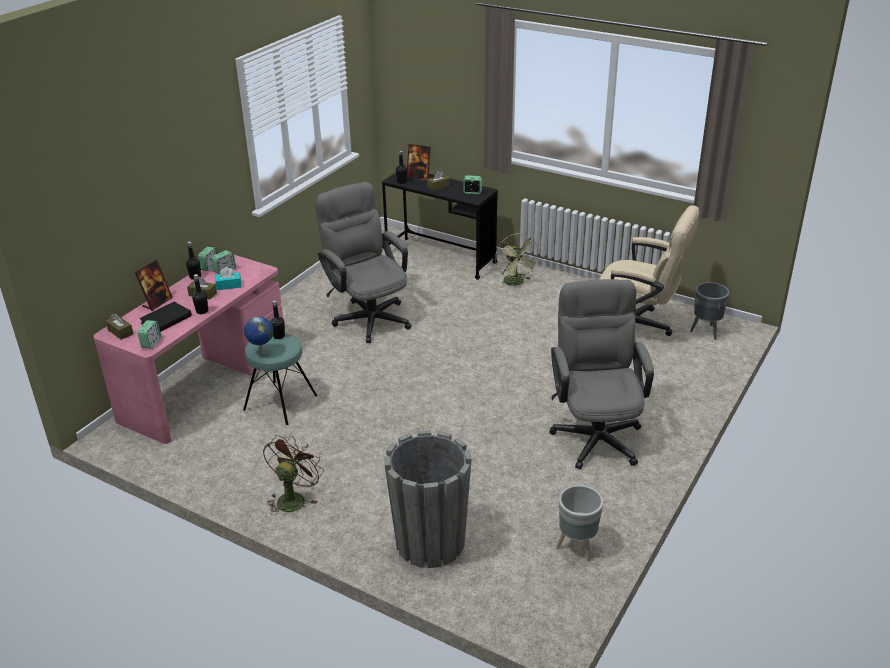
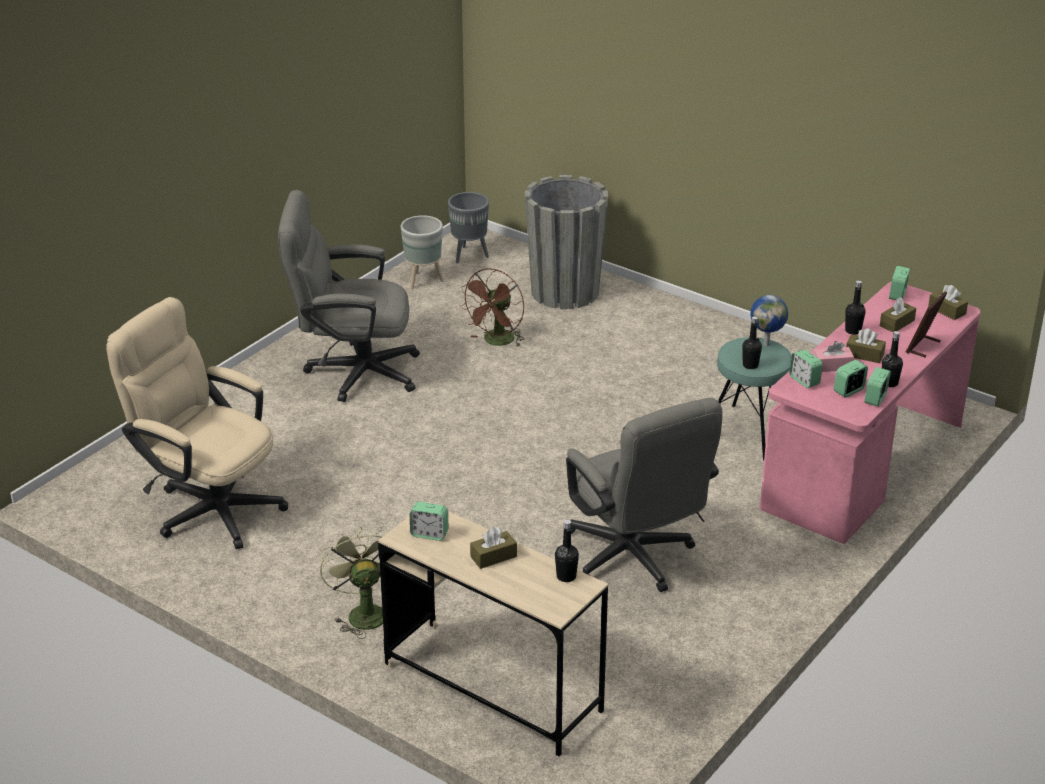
camera: 175 degrees left, 0 degrees up
(166, 319) = (897, 323): black book -> brown tissue box
(228, 285) = (832, 366): turquoise tissue box -> pink tissue box
(252, 275) = (804, 381): none -> alarm clock
(293, 498) = (709, 333): brown fan -> brown fan (496, 342)
(419, 177) = (529, 588): picture frame -> none
(440, 258) = (492, 688): black desk -> beige desk
(596, 433) = (352, 372): grey office chair -> grey office chair turned 90 degrees clockwise
(705, 332) = (111, 491): grey planter -> grey planter (469, 255)

